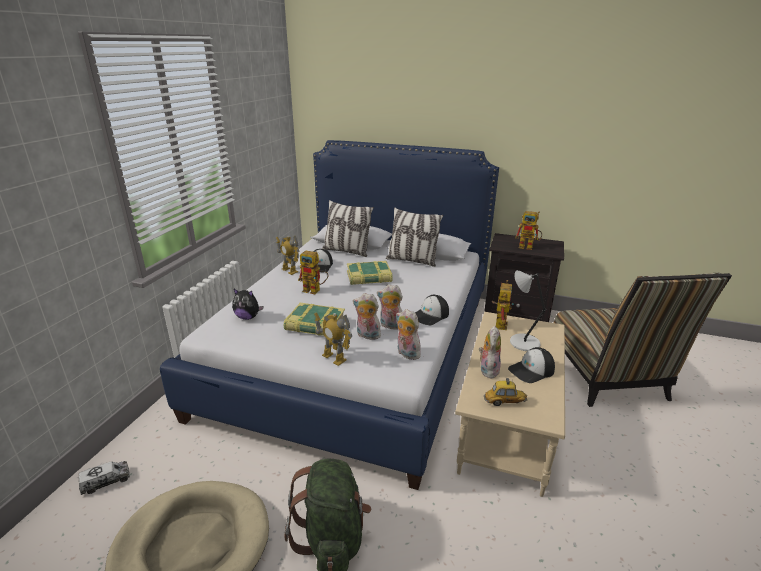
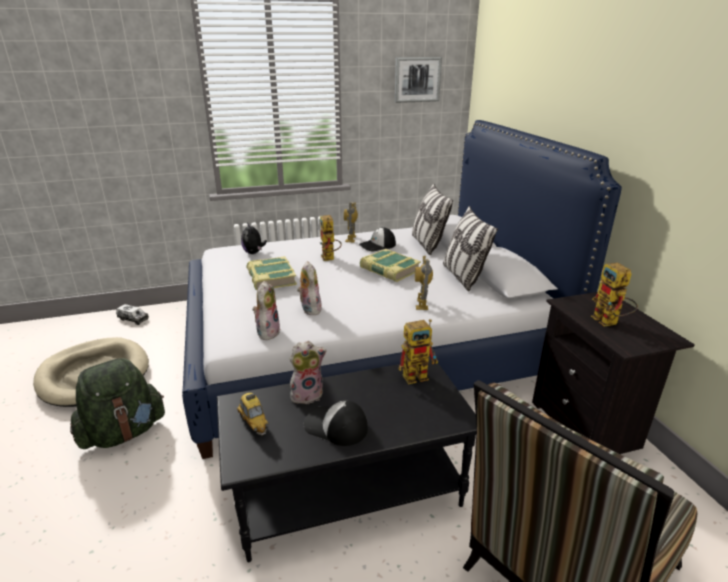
camera: 55 degrees right, 0 degrees up
(266, 112) = (417, 79): none -> picture
(334, 358) = (228, 303): toy robot -> toy robot (422, 304)
(367, 336) = (279, 304): plush toy -> none
(430, 315) = (355, 321): cap -> none
(506, 424) = (348, 490): beige coffee table -> black coffee table
(522, 342) = (393, 403): grey table lamp -> none

